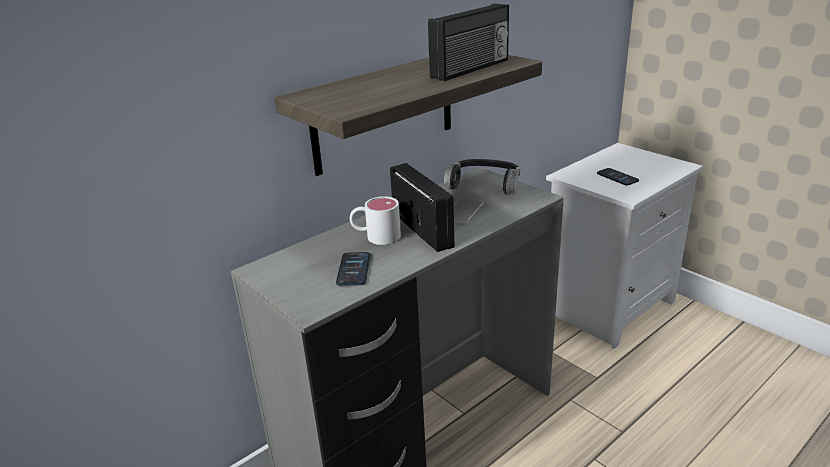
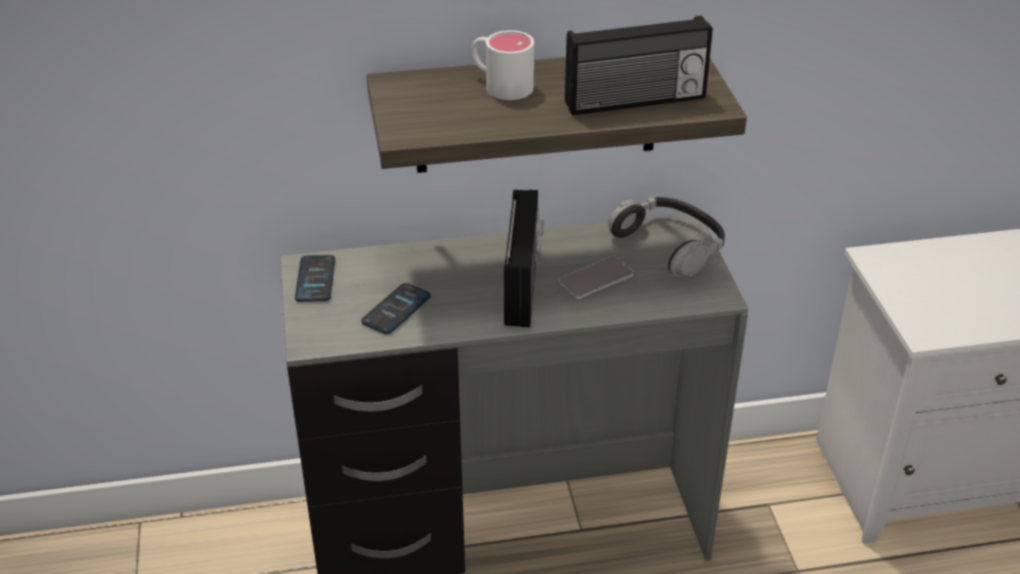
camera: 30 degrees right, 10 degrees up
(376, 236) = (462, 272): white mug -> white mug (500, 84)
(617, 177) = (948, 293): phone -> phone (315, 279)

